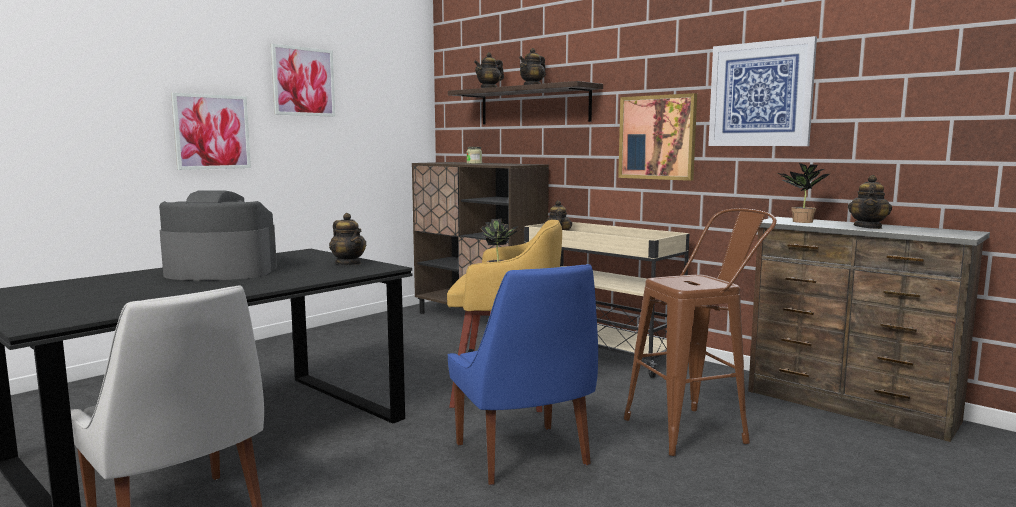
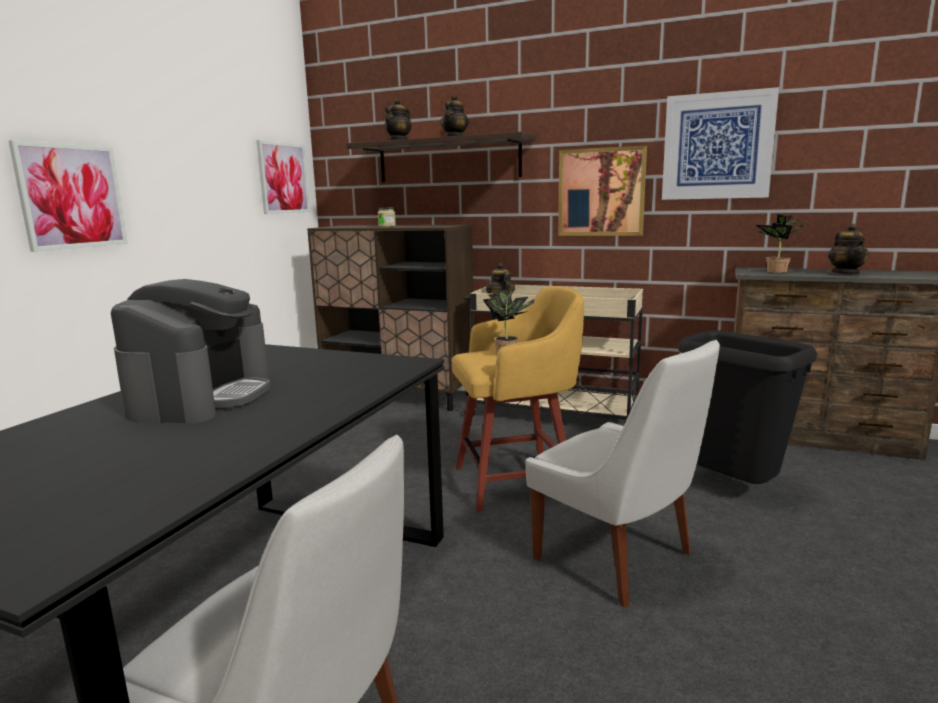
camera: 20 degrees left, 5 degrees up
(220, 272) = (203, 397): coffee machine -> coffee machine turned 120 degrees clockwise
(303, 81) = (177, 129): picture -> picture (283, 178)
(348, 263) = (357, 362): teapot -> none
(523, 456) = (618, 559): blue chair -> white chair
(696, 429) = (733, 489): brown stool -> black trash can

